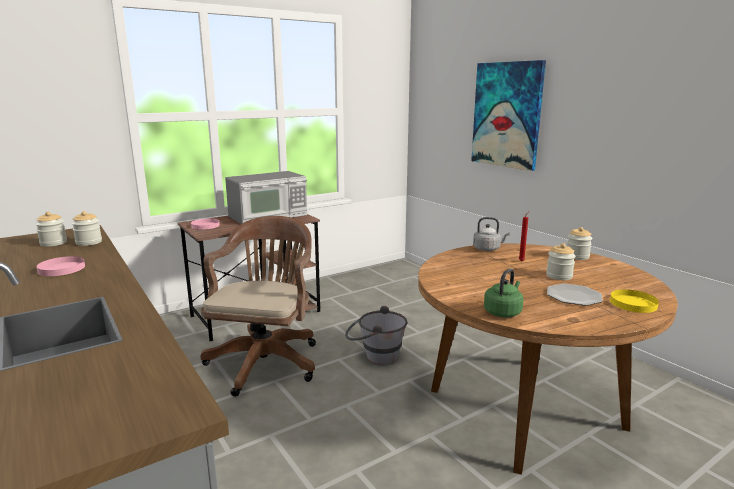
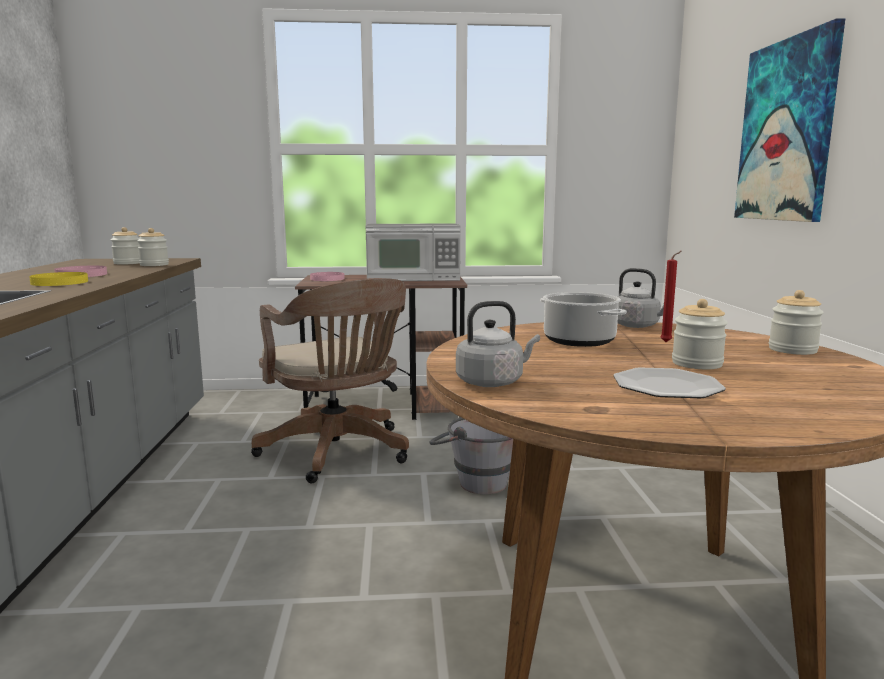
camera: 30 degrees right, 5 degrees down
(266, 360) = (338, 453): brown office chair -> brown office chair turned 105 degrees clockwise
(482, 268) = (578, 340): none -> cooking pot
(503, 312) = (493, 382): green kettle -> grey kettle
(633, 303) = (777, 413): yellow plate -> yellow plate (60, 282)

